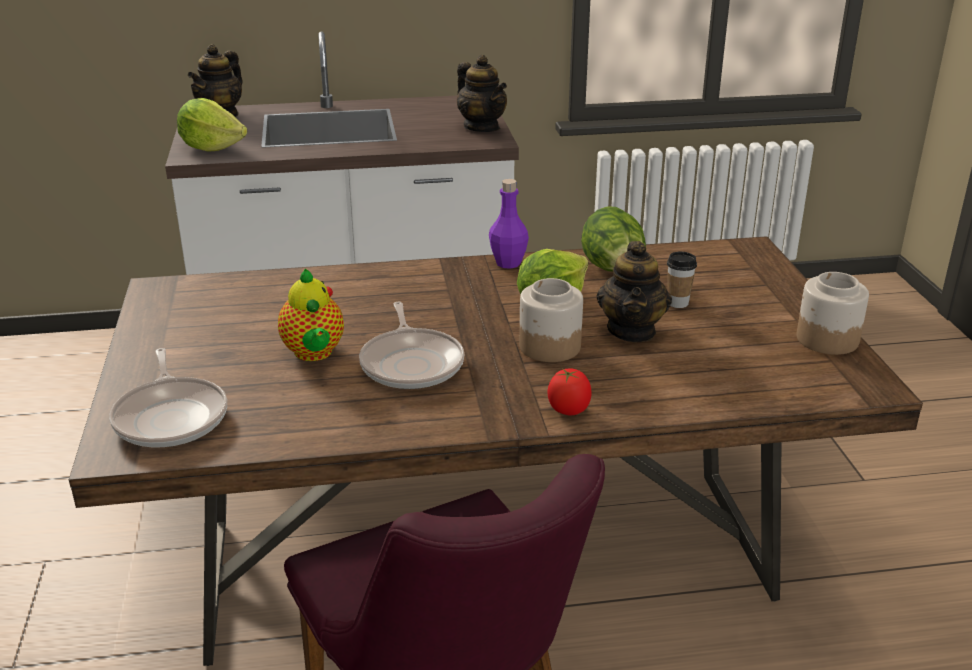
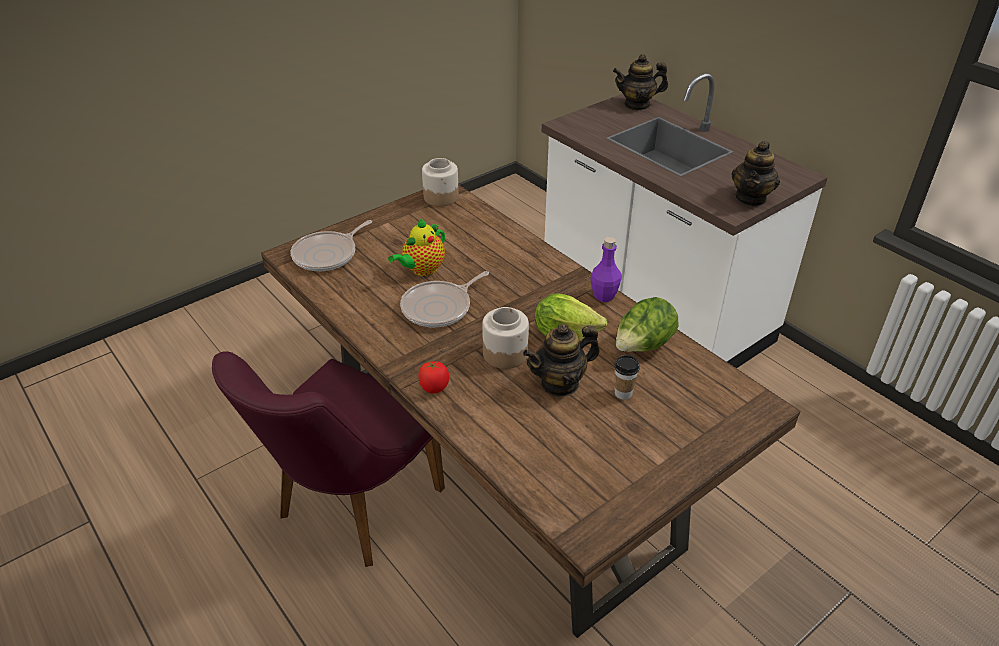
camera: 60 degrees right, 10 degrees up
(212, 147) = (584, 124): lettuce -> none
(826, 339) = (640, 491): jar -> jar (441, 197)

